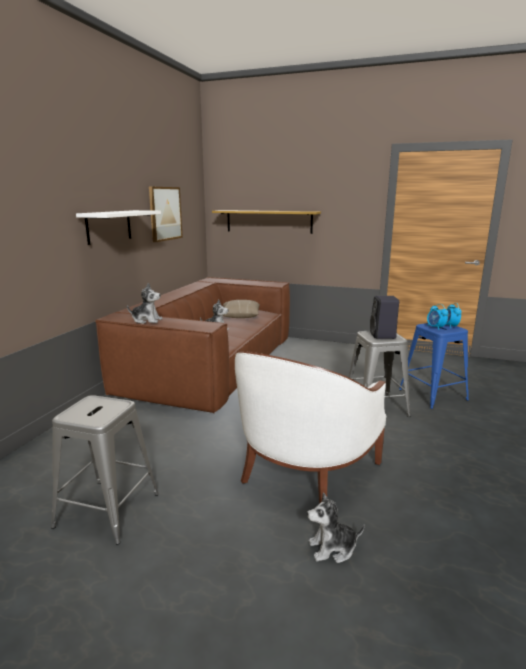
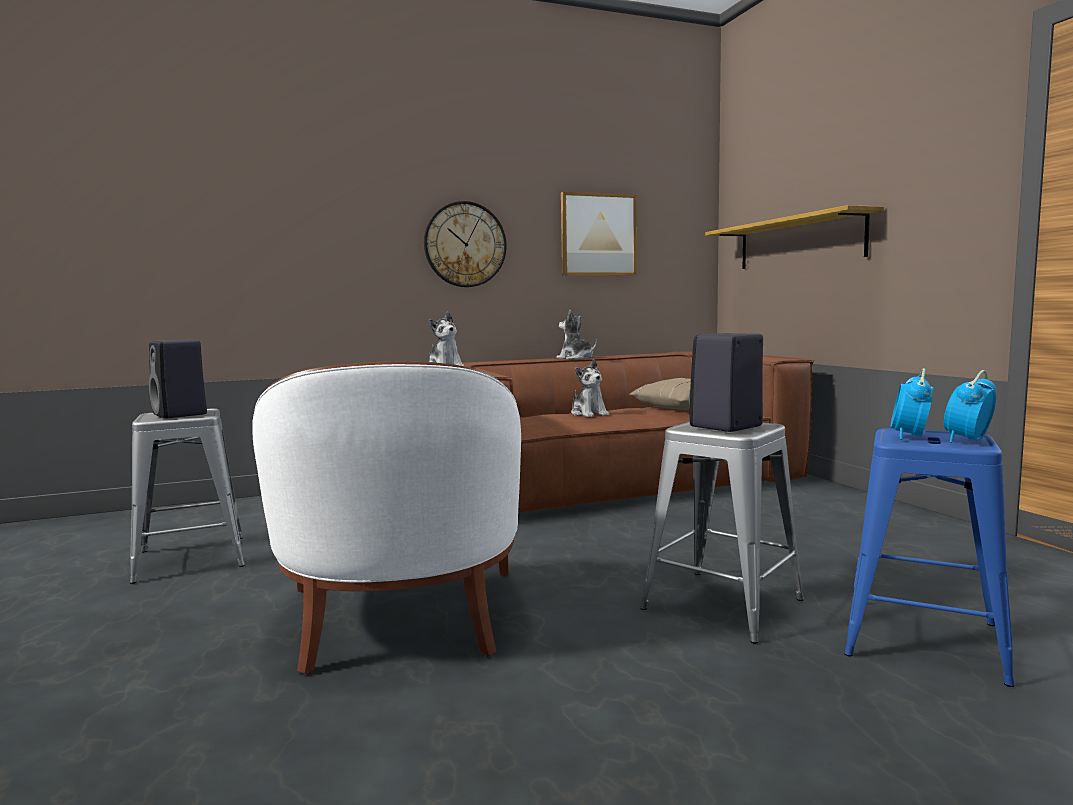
camera: 50 degrees right, 10 degrees down
(100, 409) = (181, 414): none -> black speaker
(109, 226) = (465, 244): white shelf -> wall clock
(304, 470) = (401, 618): white armchair -> white armchair turned 90 degrees counterclockwise
(332, 548) = (199, 701): plush toy -> plush toy (576, 358)

